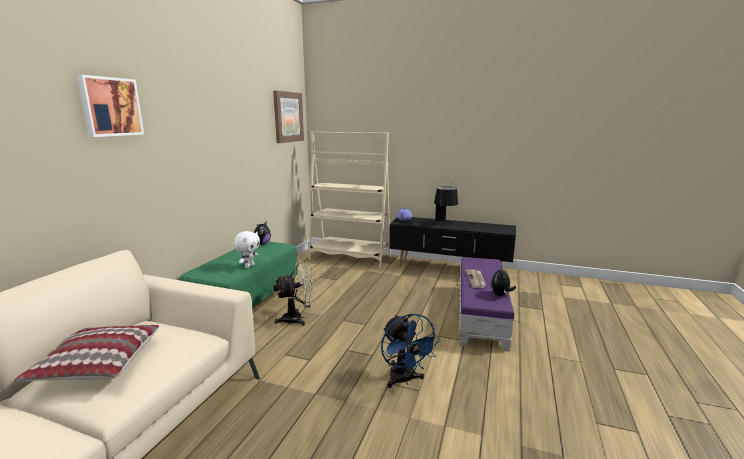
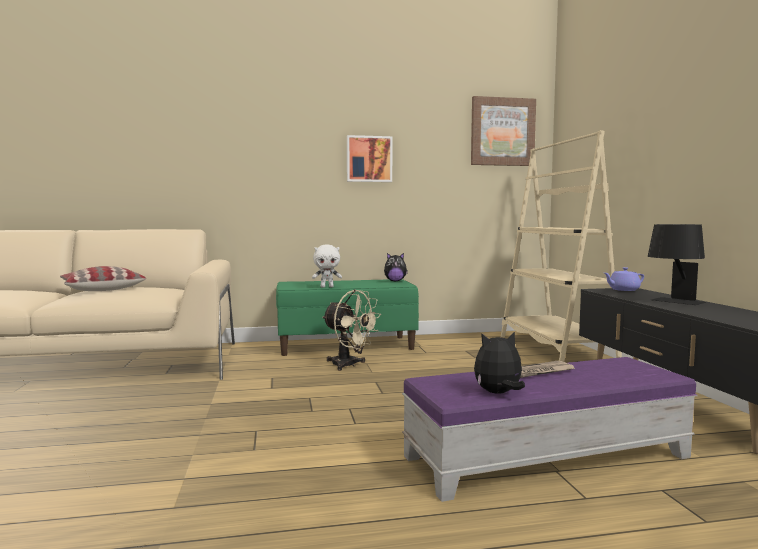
camera: 60 degrees right, 10 degrees down
(110, 107) = (233, 113): picture -> picture (369, 159)
(404, 380) = (270, 437): blue fan -> none

